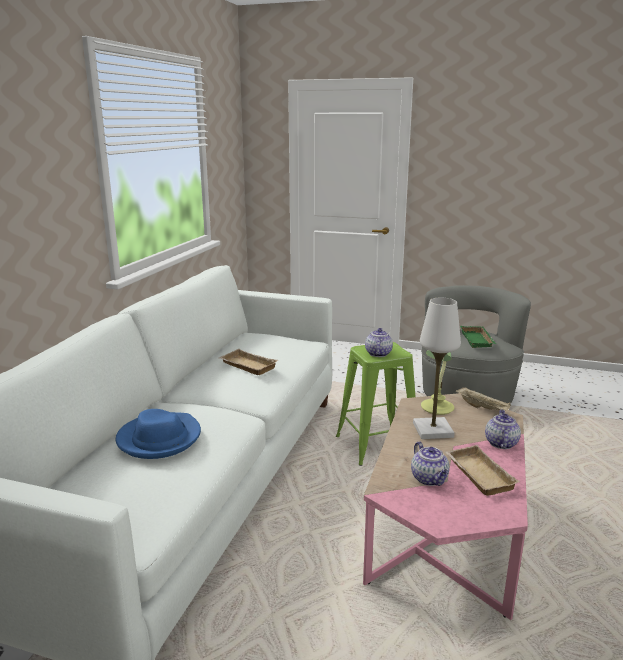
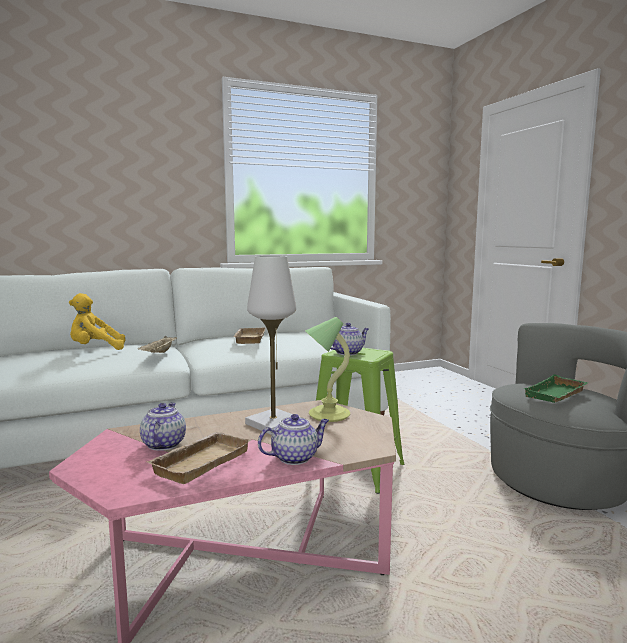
camera: 50 degrees right, 10 degrees down
(159, 438) = (95, 349): blue hat -> yellow plush toy
(430, 479) = (163, 444): teapot -> teapot turned 150 degrees clockwise
(482, 408) = (370, 432): beige tray -> beige tray (159, 353)

